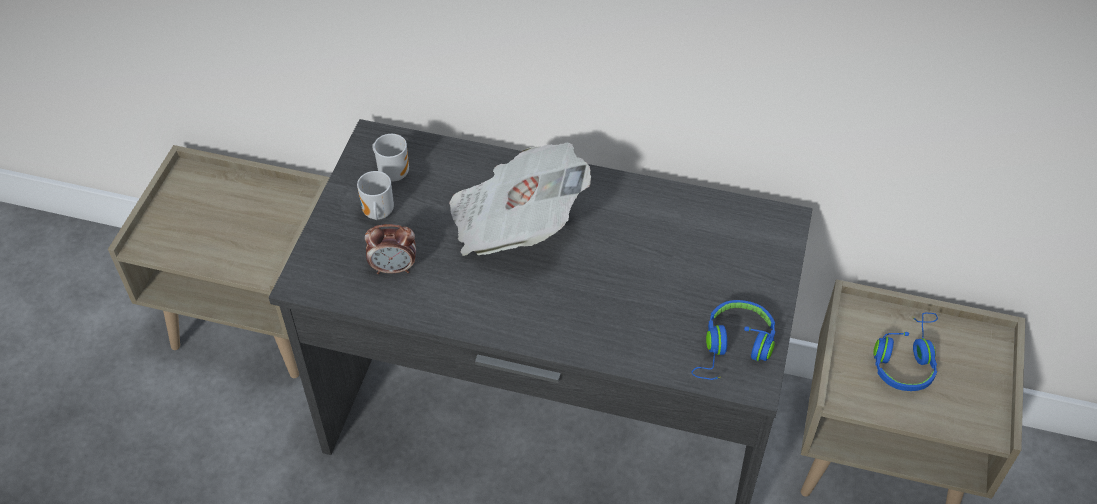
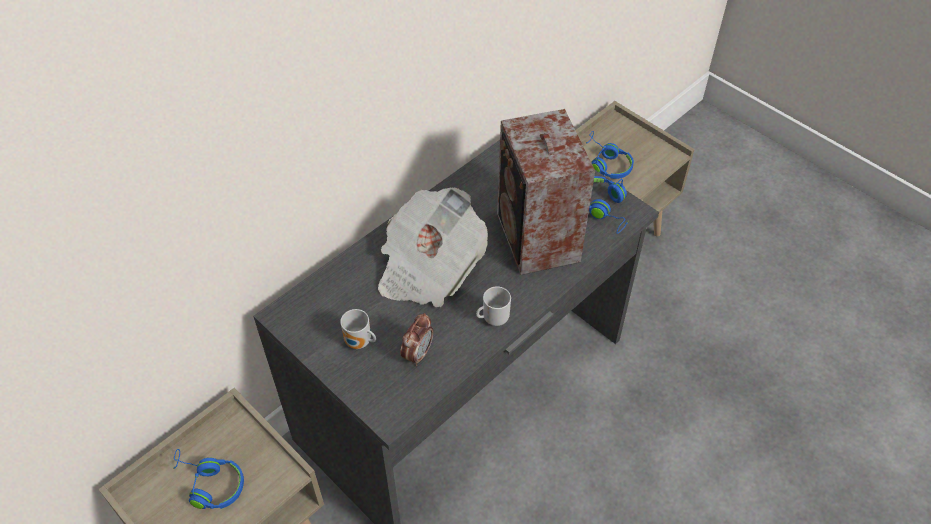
camera: 60 degrees left, 0 degrees up
(223, 219) = (209, 484): none -> blue headphones
(393, 172) = (326, 316): mug -> mug (493, 318)
(629, 303) = (537, 240): none -> speaker

